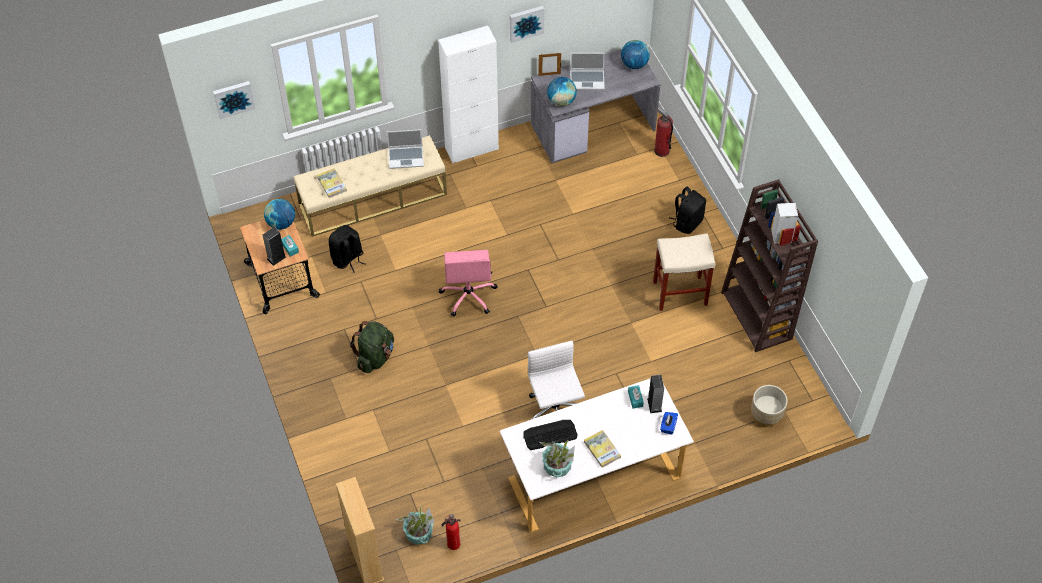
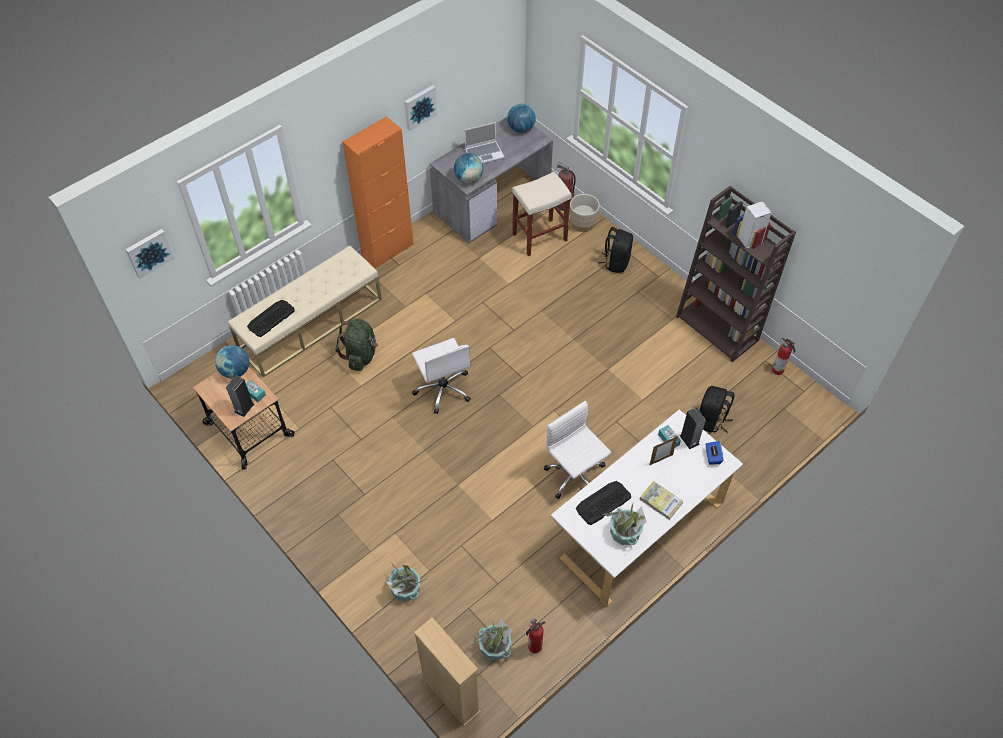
camera: 20 degrees left, 0 degrees up
(331, 184) = (271, 318): book -> keyboard
(348, 259) = (308, 389): black backpack -> black backpack (711, 420)
(362, 460) = (405, 589): none -> potted plant
(375, 357) = (375, 478): green backpack -> green backpack (360, 355)
(406, 157) = (336, 272): laptop -> none
(468, 295) = (443, 389): pink office chair -> white office chair
(471, 148) = (387, 250): white cabinet -> orange cabinet
(549, 74) = (446, 157): picture frame -> picture frame (661, 460)
(679, 293) = (639, 329): beige stool -> beige stool (539, 237)
(766, 415) = (770, 418): beige planter -> beige planter (583, 223)
(797, 373) = (778, 370): none -> fire extinguisher

